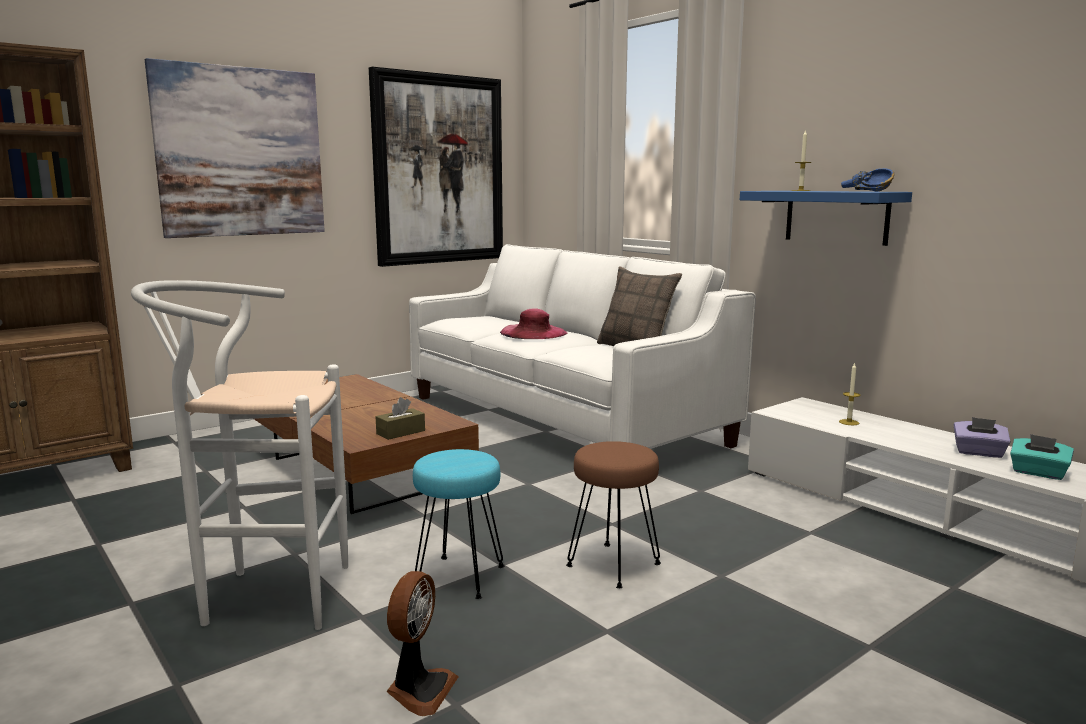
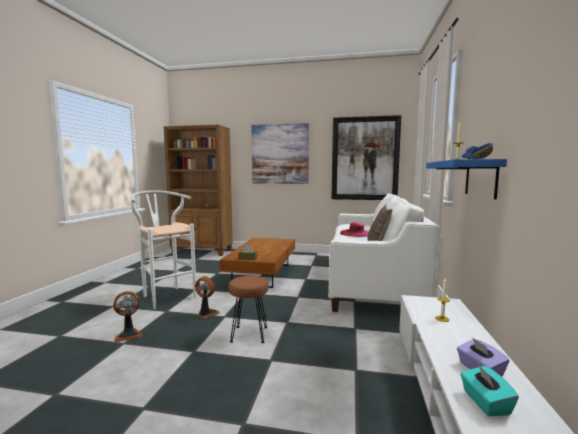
camera: 50 degrees right, 5 degrees down
(459, 578) = (206, 314): turquoise stool -> fan

